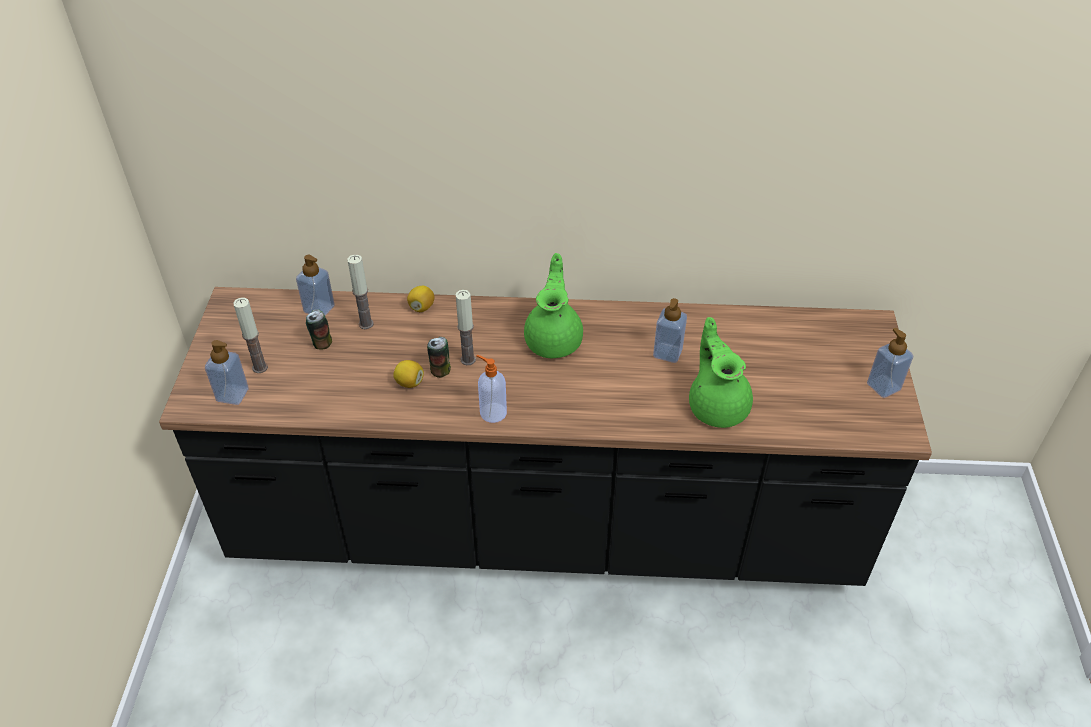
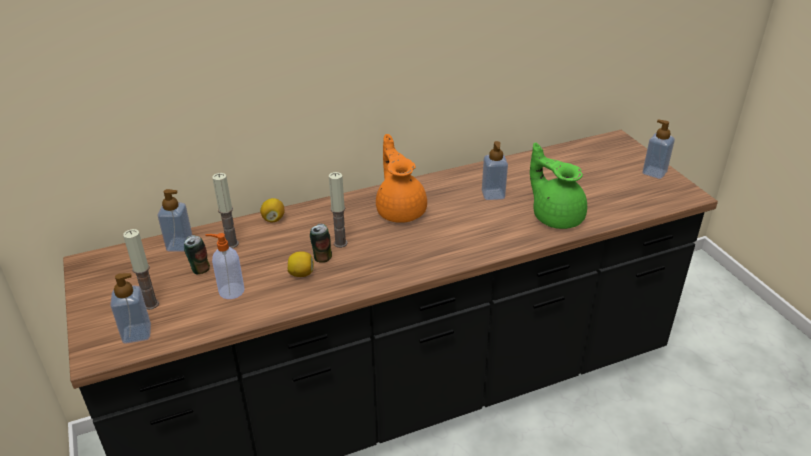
camera: 25 degrees left, 10 degrees down
(492, 412) = (388, 273): soap dispenser -> soap dispenser (230, 291)
(554, 340) = (401, 210): green teapot -> orange teapot

